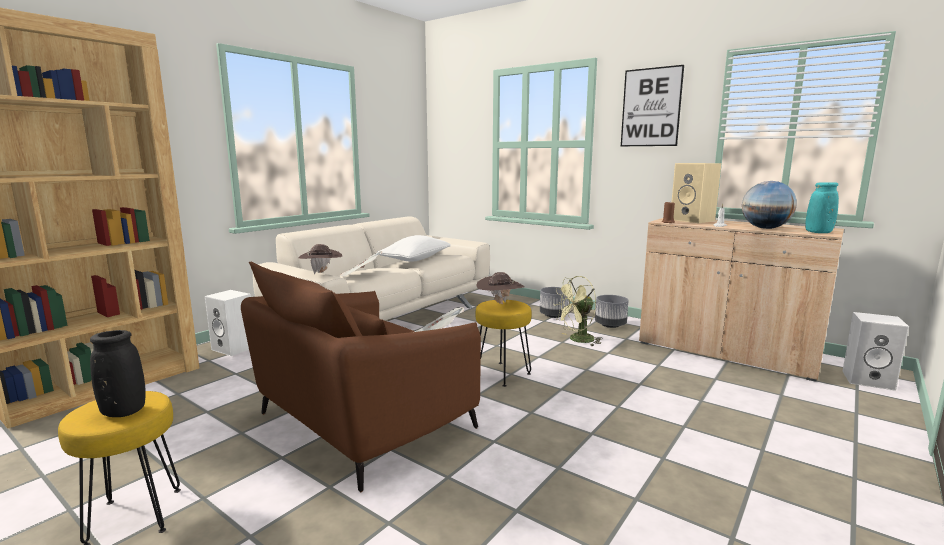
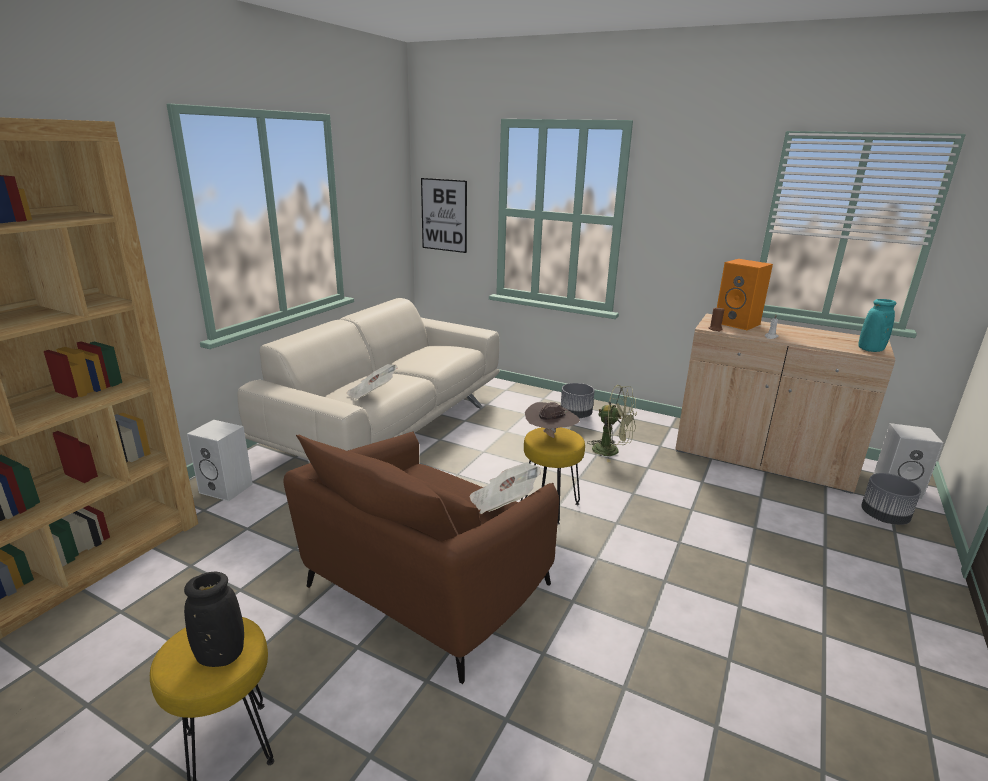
camera: 10 degrees left, 10 degrees up
(321, 273) = (334, 401): brown hat -> none
(415, 259) = (420, 359): white pillow -> none
(577, 340) = (611, 451): green fan -> green fan turned 120 degrees counterclockwise
(610, 325) = (639, 427): grey planter -> grey planter (883, 517)
(651, 107) = (694, 187): picture -> picture (444, 215)
(693, 220) = (738, 323): beige speaker -> orange speaker
(765, 228) = (817, 341): globe -> none

